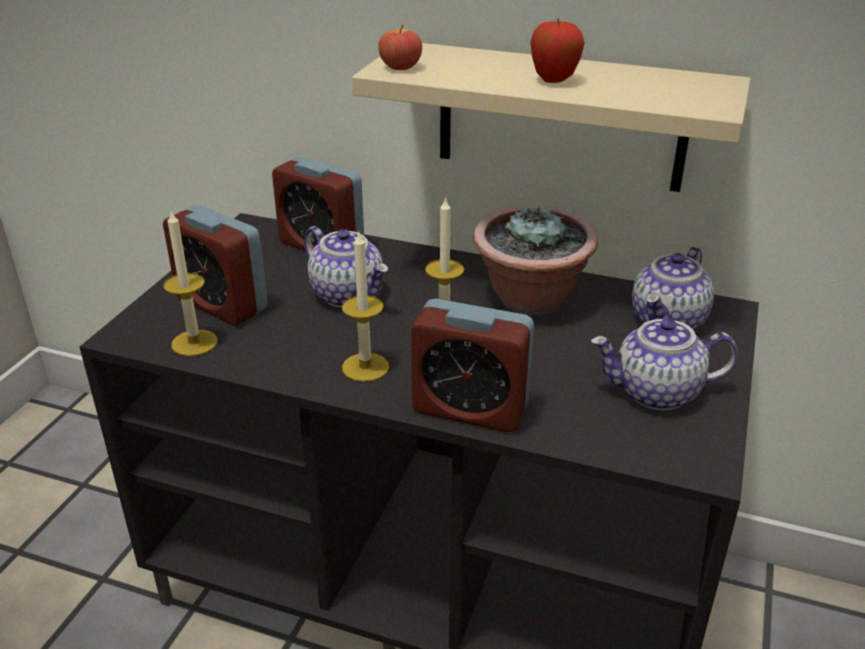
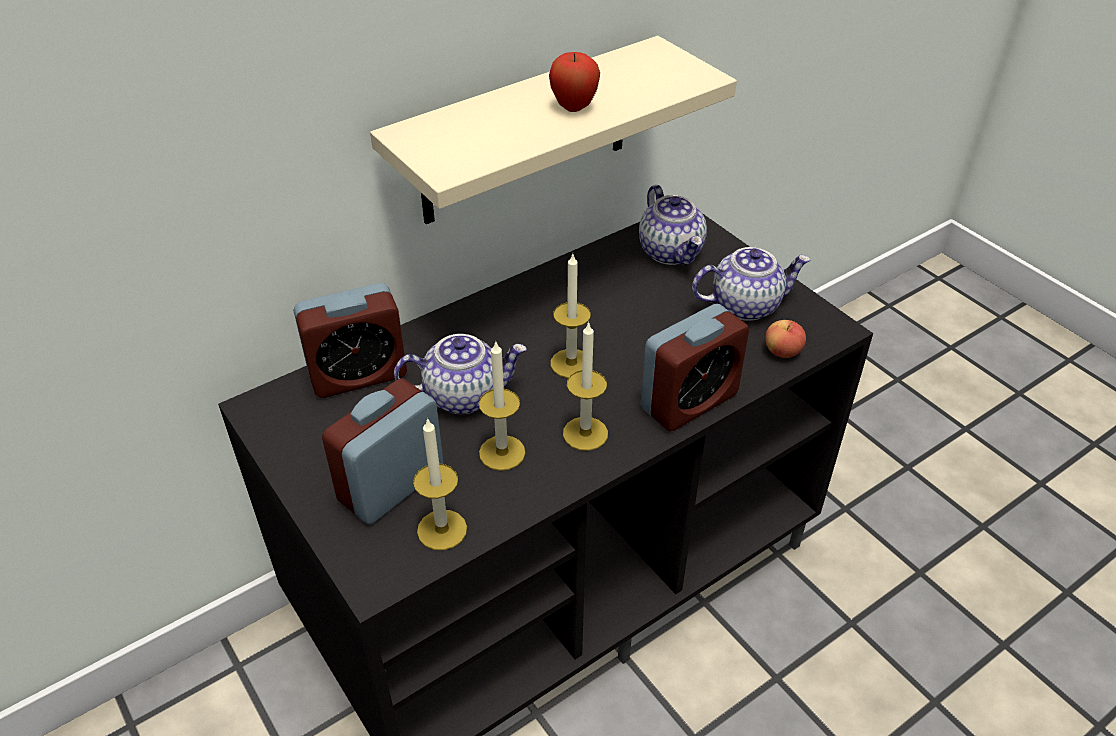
camera: 55 degrees left, 10 degrees up
(222, 304) = (391, 485): alarm clock -> alarm clock turned 150 degrees clockwise
(301, 336) = (502, 452): none -> candle
(400, 67) = (450, 159): apple -> apple (782, 351)
(531, 299) = (578, 298): potted plant -> none
(656, 393) = (746, 304): teapot -> teapot turned 135 degrees counterclockwise

